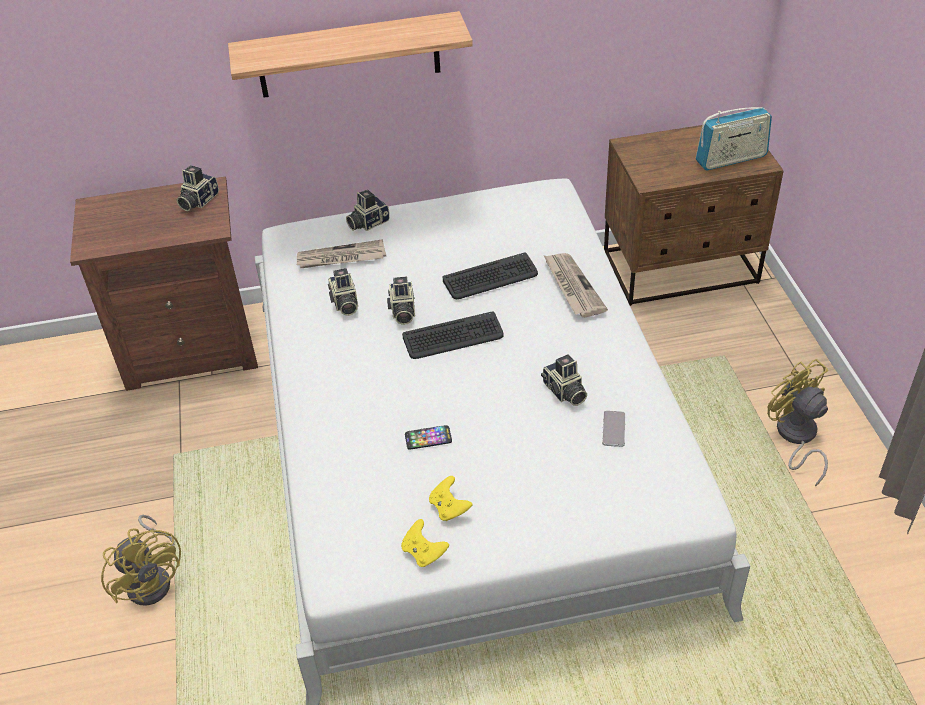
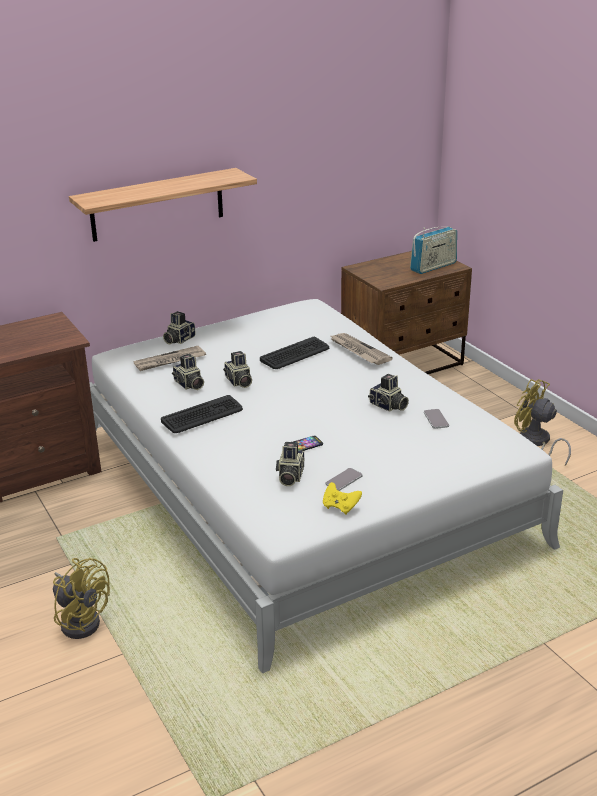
camera: 20 degrees left, 15 degrees down
(197, 201) = (48, 327): camera -> camera (289, 476)
(449, 508) = (344, 480): yellow game controller -> phone
(453, 337) = (287, 389): keyboard -> keyboard (202, 415)

